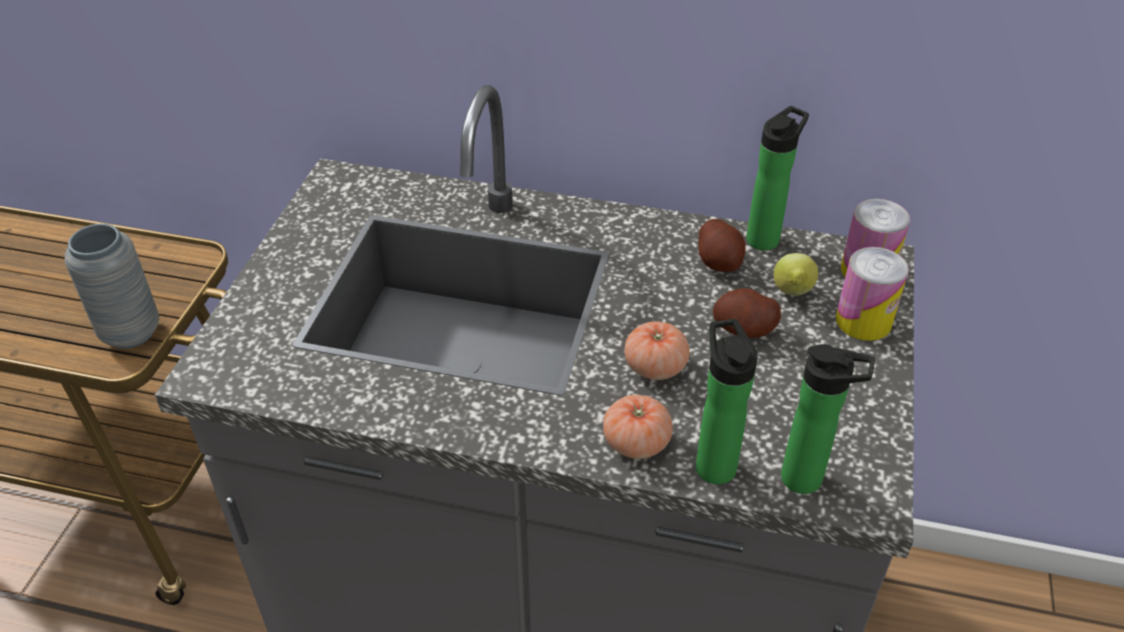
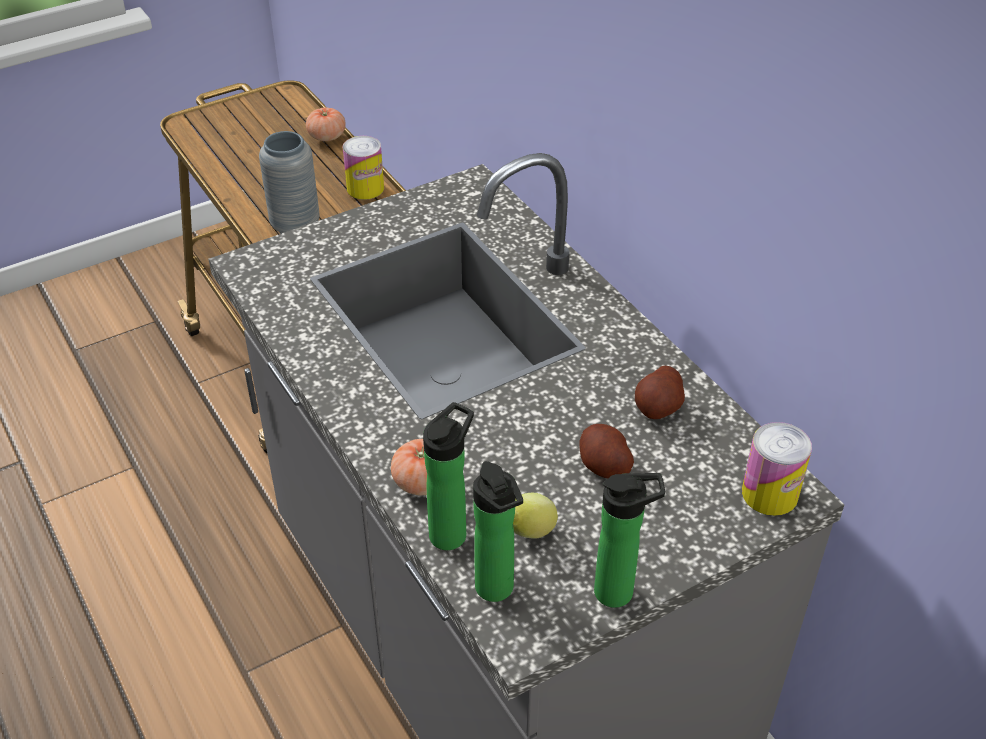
camera: 45 degrees right, 0 degrees up
(655, 366) = (504, 444): tomato -> tomato (327, 136)
(765, 237) = (722, 414): bottle -> bottle (620, 592)
(792, 293) = (679, 467): lemon -> lemon (529, 533)
(863, 321) = (706, 525): can -> can (365, 188)

